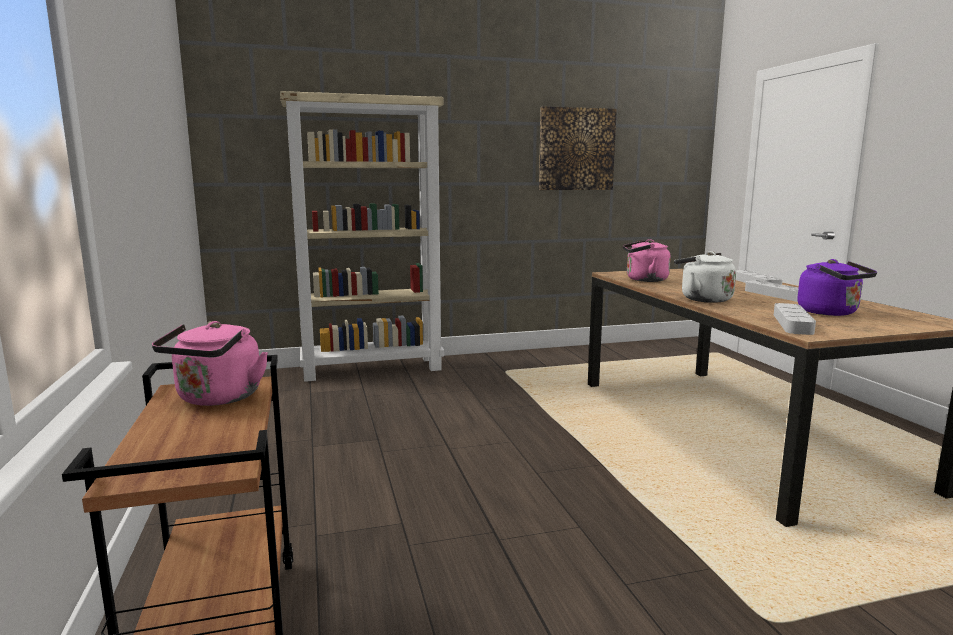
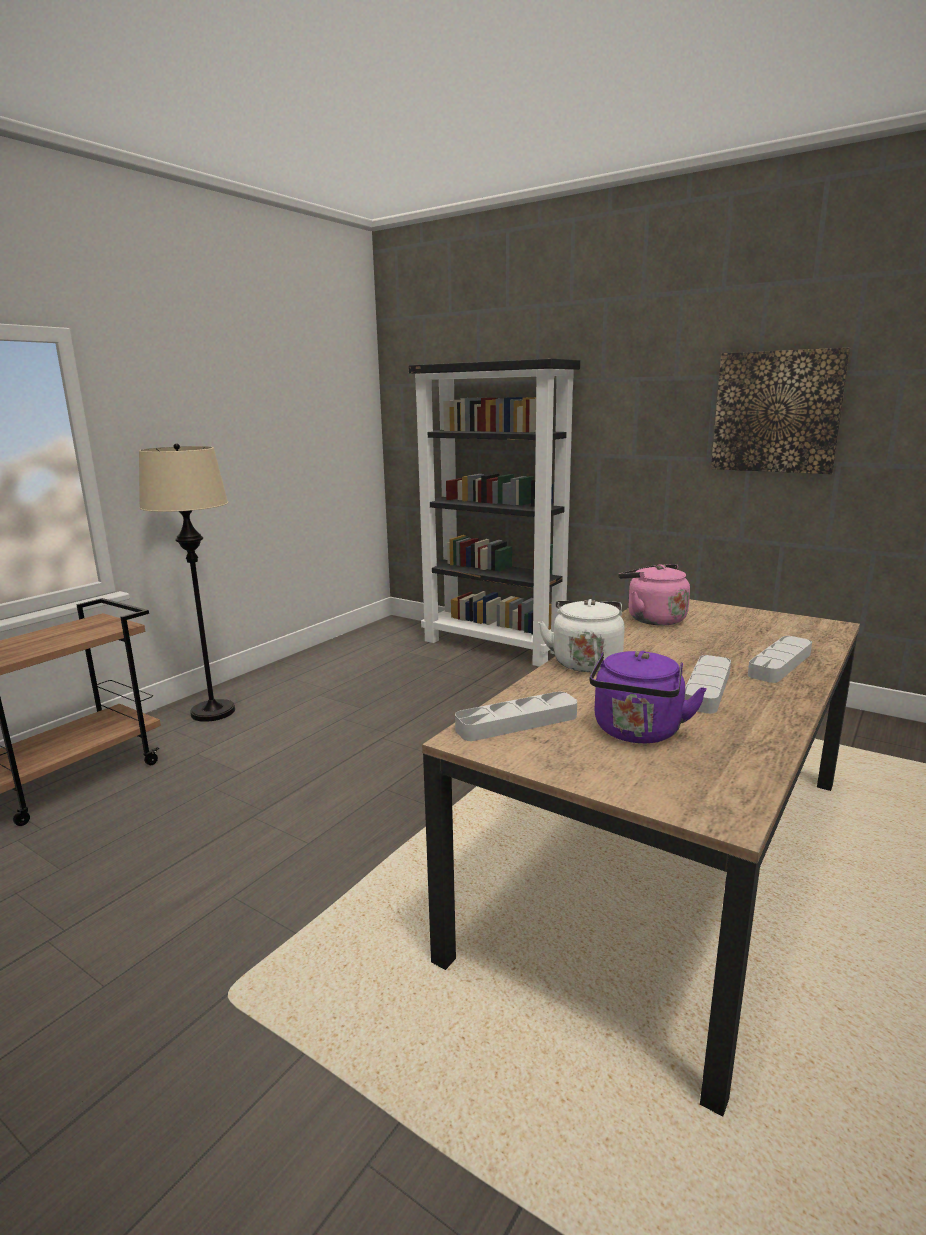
camera: 50 degrees right, 5 degrees up
(217, 399) = (85, 630): pink kettle -> none
(231, 502) = (213, 712): none -> beige floor lamp
(373, 368) = (494, 646): beige bookcase -> black bookcase

